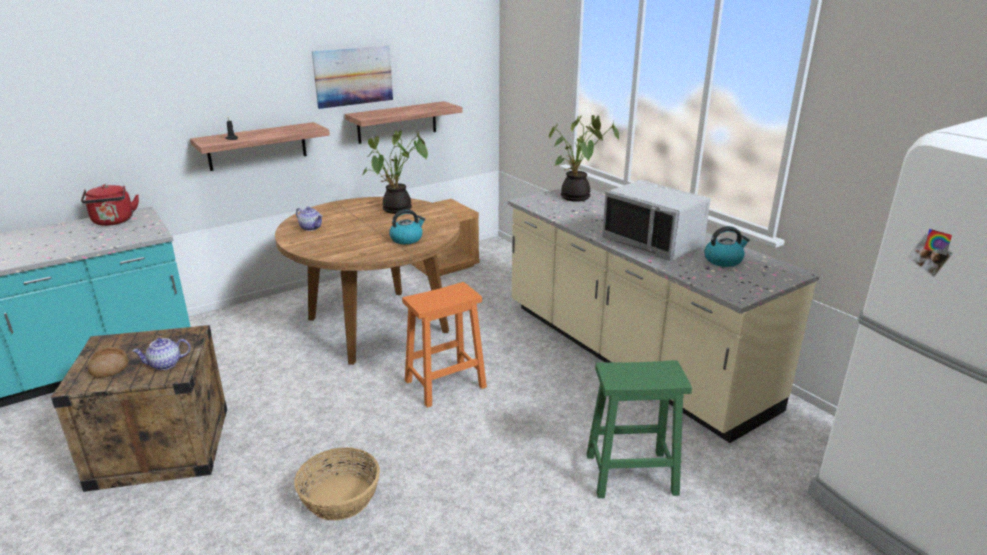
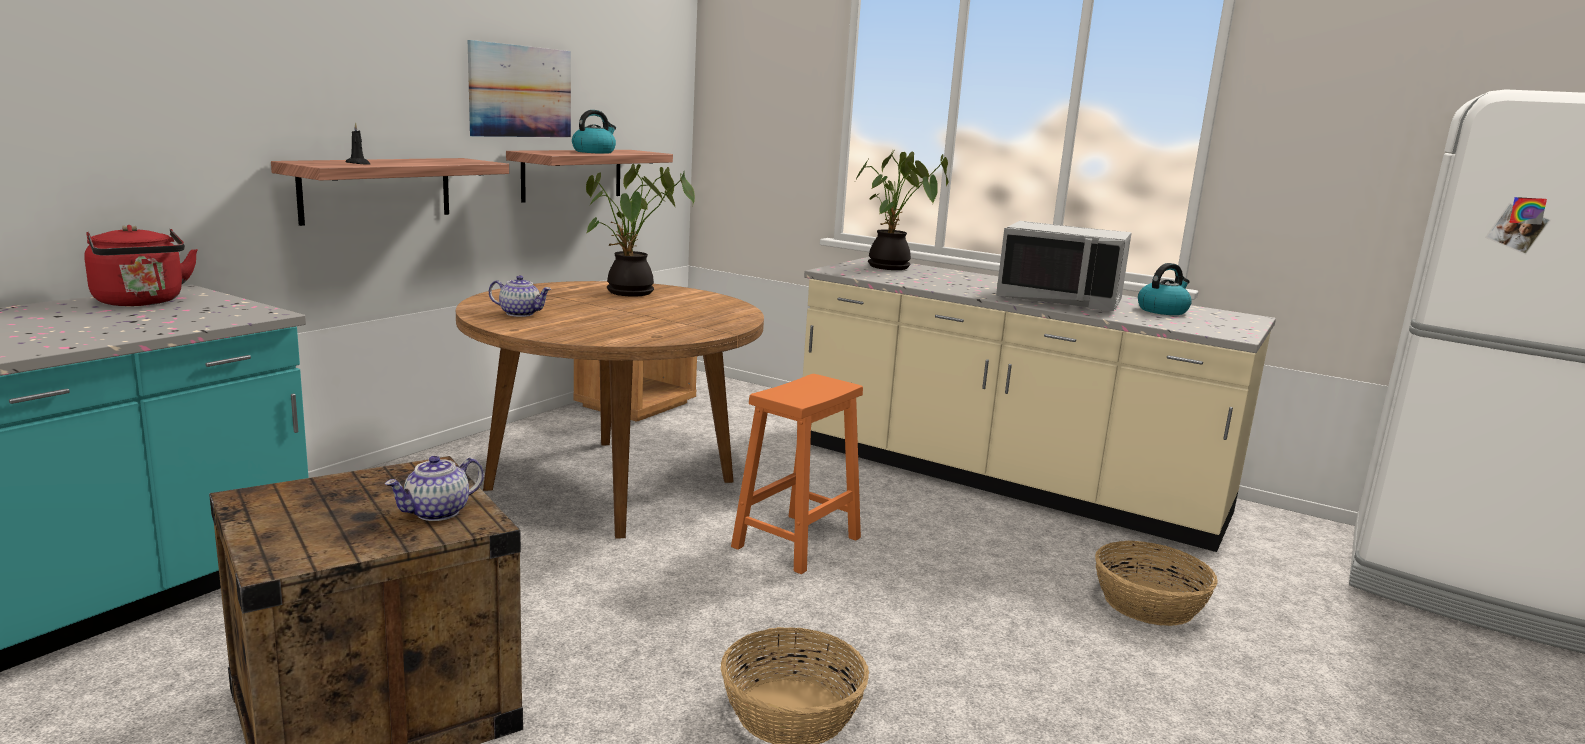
camera: 25 degrees left, 10 degrees down
(109, 368) = (321, 530): bread -> none
(407, 239) = (699, 319): kettle -> kettle (594, 152)
(629, 474) = (1148, 604): green stool -> basket

